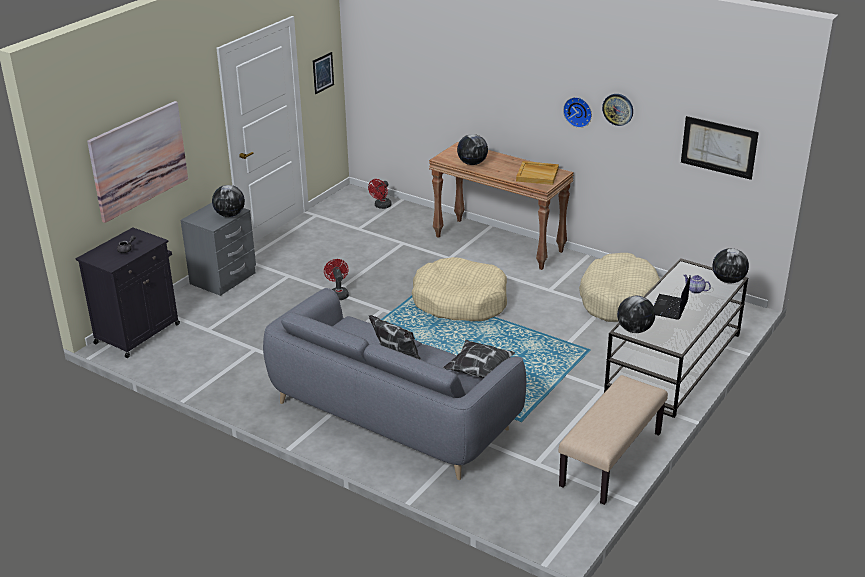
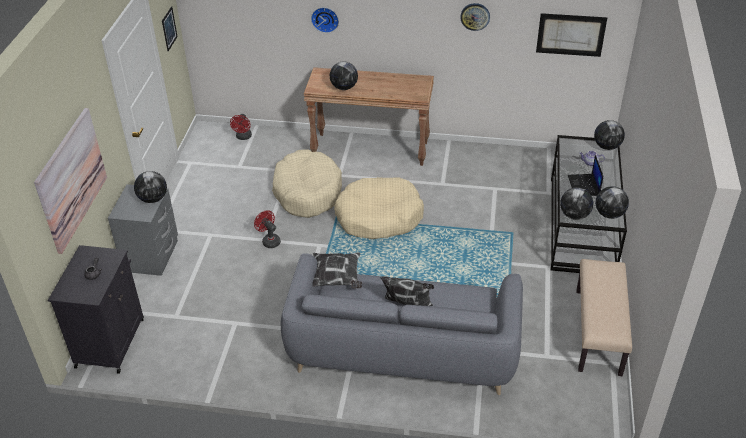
camera: 25 degrees left, 10 degrees up
(480, 372) = (481, 295): pillow -> pillow (337, 278)
(537, 175) = (407, 86): beige tray -> none
(578, 111) = (436, 23): wall clock -> wall clock (325, 19)
(618, 298) = (500, 176): beige dog bed -> beige dog bed (307, 192)
(675, 338) = (609, 214): none -> globe

